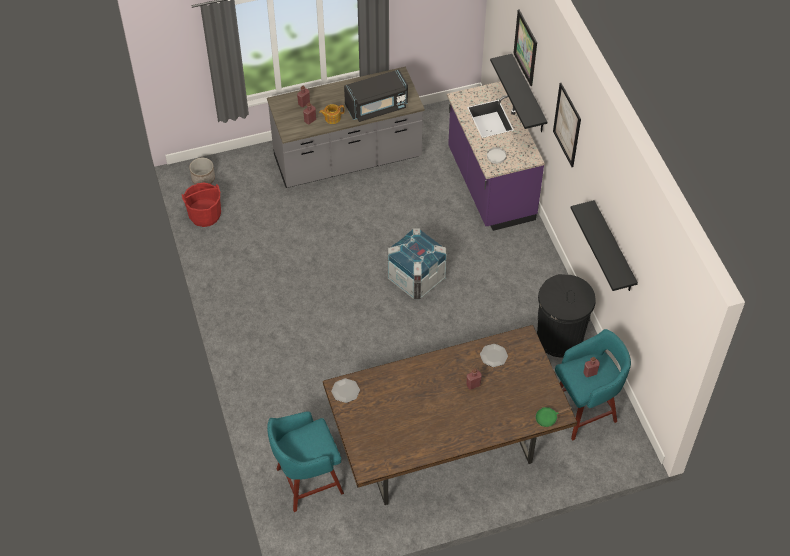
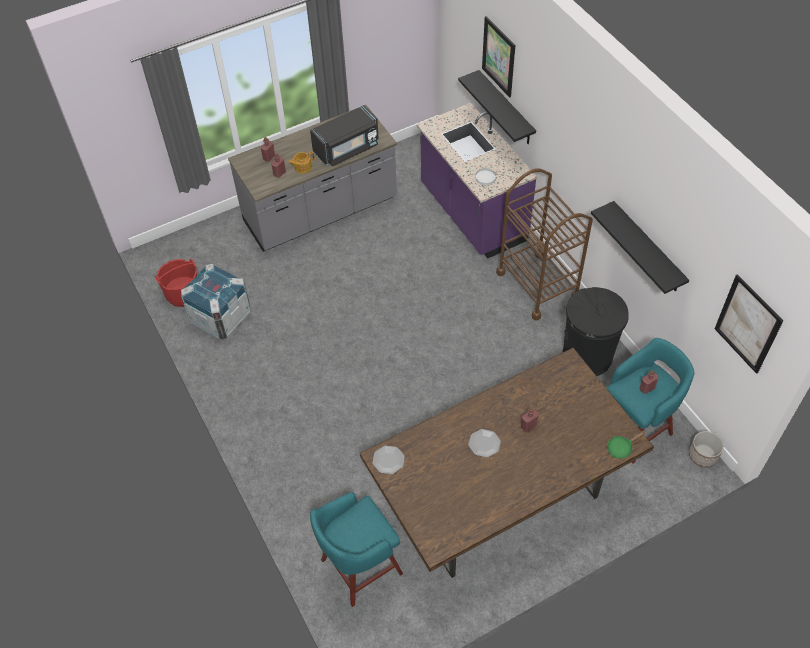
camera: 10 degrees left, 0 degrees up
(203, 178) = (173, 256): planter -> planter (703, 455)
(416, 278) = (422, 321): crate -> crate (221, 317)
(493, 356) = (541, 389): plate -> plate (484, 443)
(533, 264) = (537, 285): none -> brown cart
(567, 125) = (566, 126): picture -> picture (747, 324)

